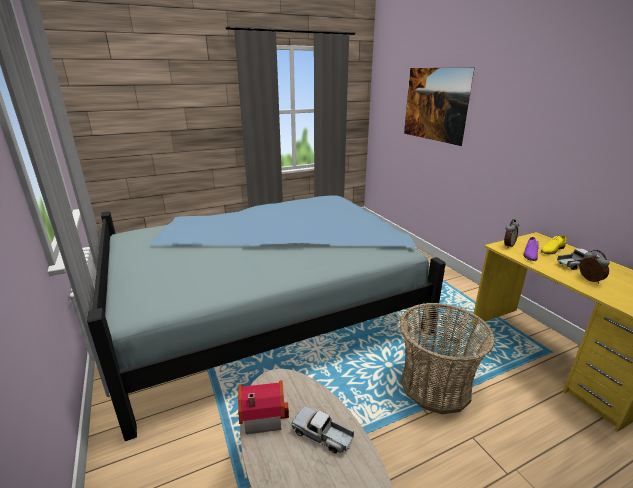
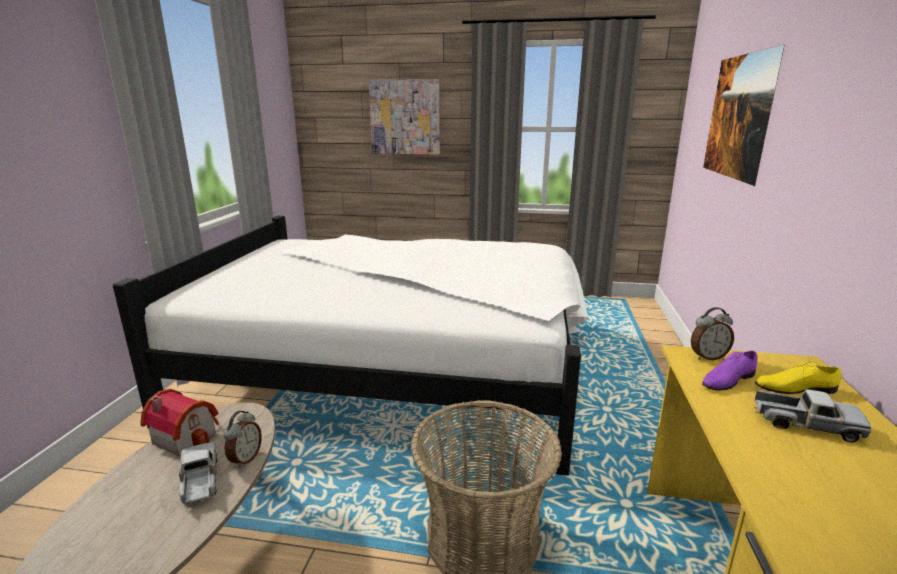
camera: 35 degrees right, 5 degrees down
(180, 107) = (405, 117): none -> picture
(271, 307) = (401, 365): blue bed -> white bed
(589, 280) = (781, 453): alarm clock -> alarm clock (245, 459)

